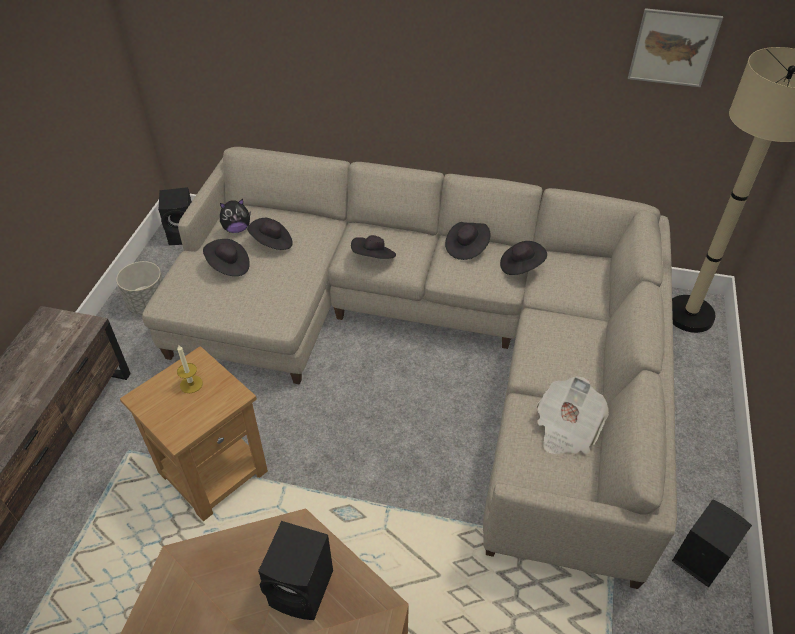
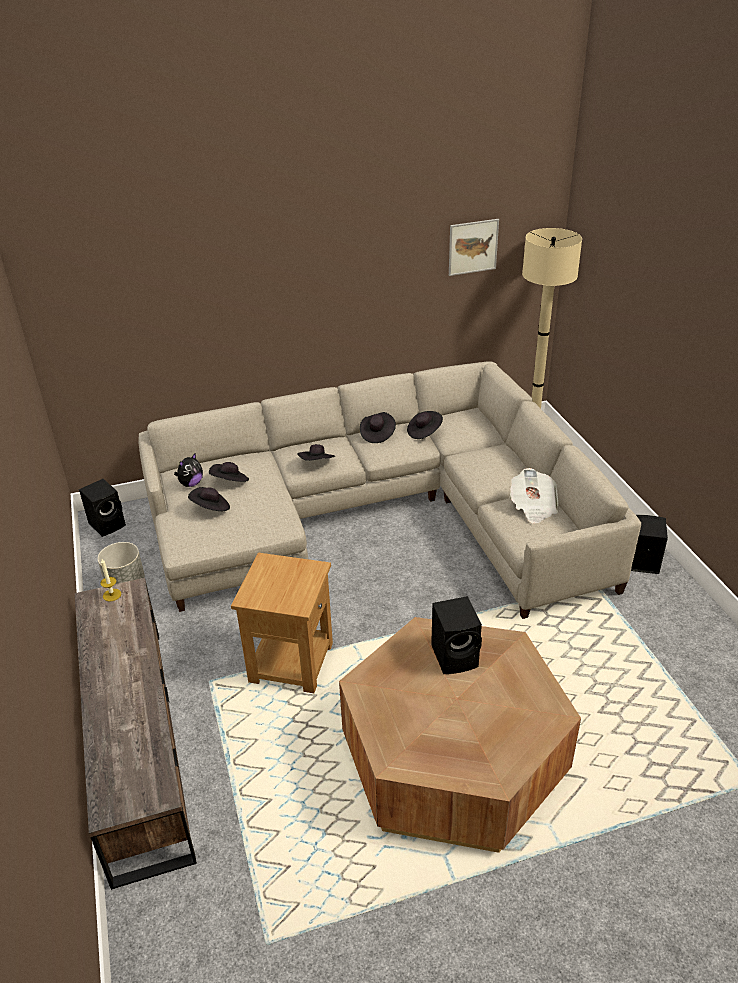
camera: 30 degrees left, 10 degrees down
(191, 384) = (276, 575): candle -> candle (112, 595)

